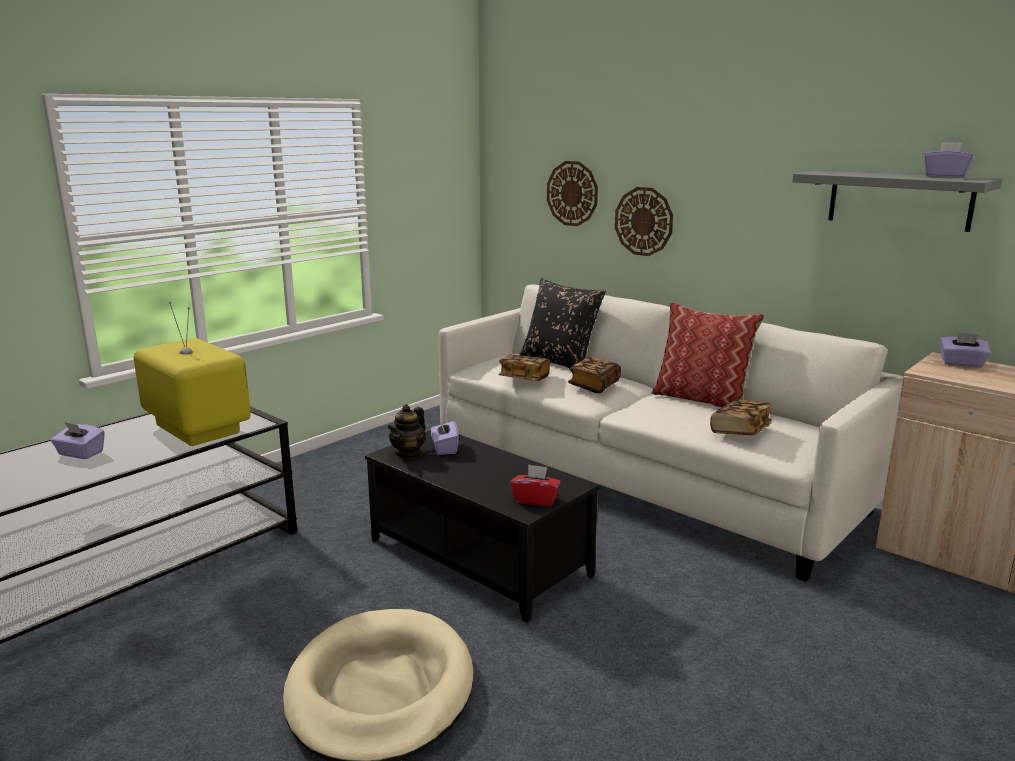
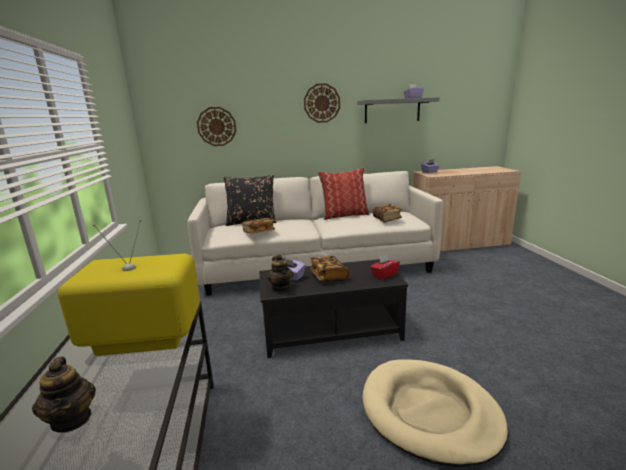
camera: 50 degrees left, 0 degrees up
(80, 454) = (72, 419): purple tissue box -> teapot
(594, 385) = (295, 224): book -> book (328, 276)
(644, 221) = (268, 136): wall clock -> wall clock (322, 103)

